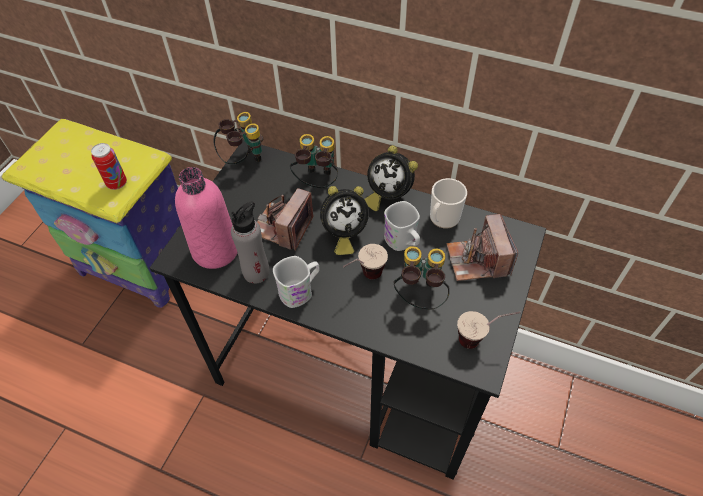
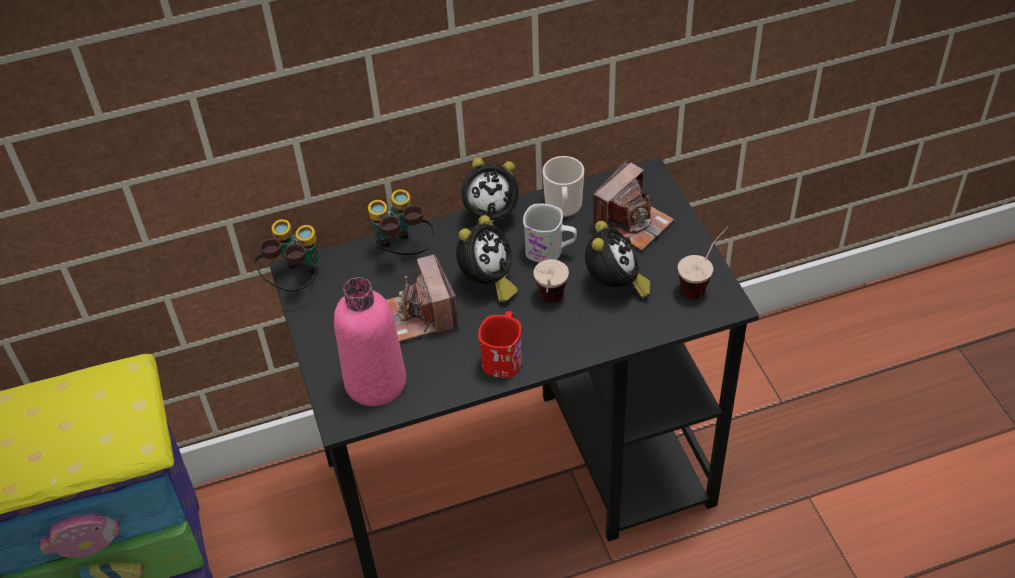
camera: 40 degrees left, 5 degrees down
(117, 183) = (124, 424): can -> none
(256, 272) = (442, 371): grey bottle -> none
(300, 290) = (504, 356): white mug -> red mug
(419, 295) = (615, 285): binoculars -> alarm clock
(477, 260) = (632, 222): camera -> camera turned 90 degrees counterclockwise

